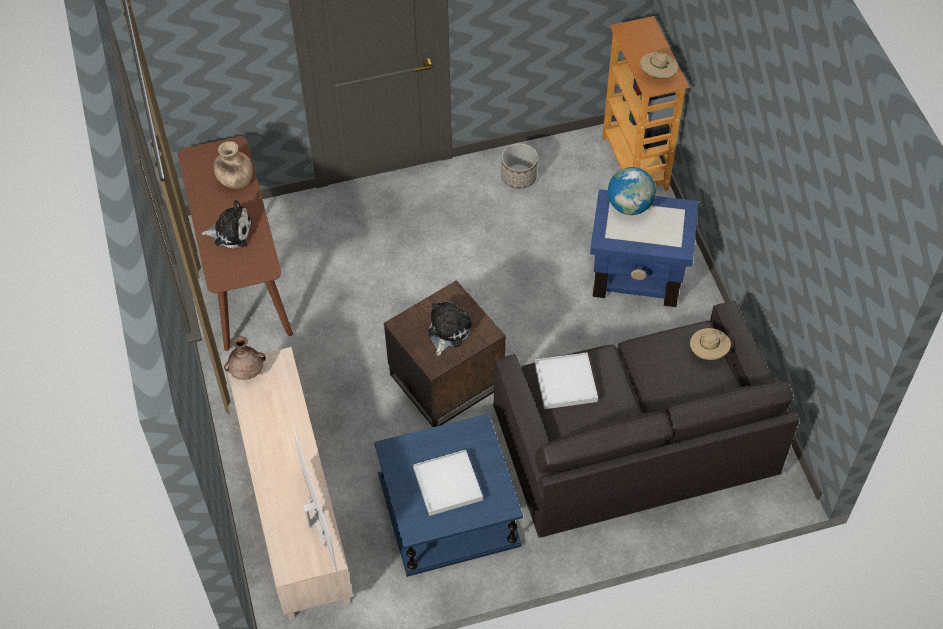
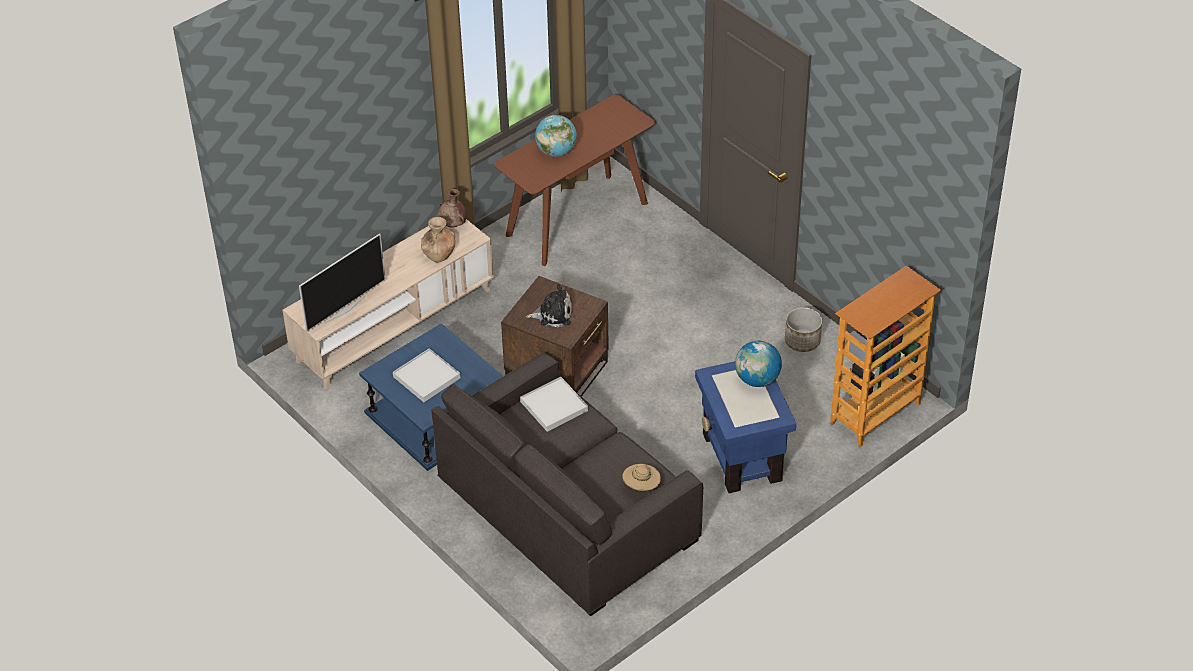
camera: 65 degrees right, 10 degrees down
(230, 232) = (556, 151): plush toy -> globe
(235, 180) = (608, 134): brown vase -> brown vase (439, 254)
(657, 75) = (868, 313): beige hat -> none

